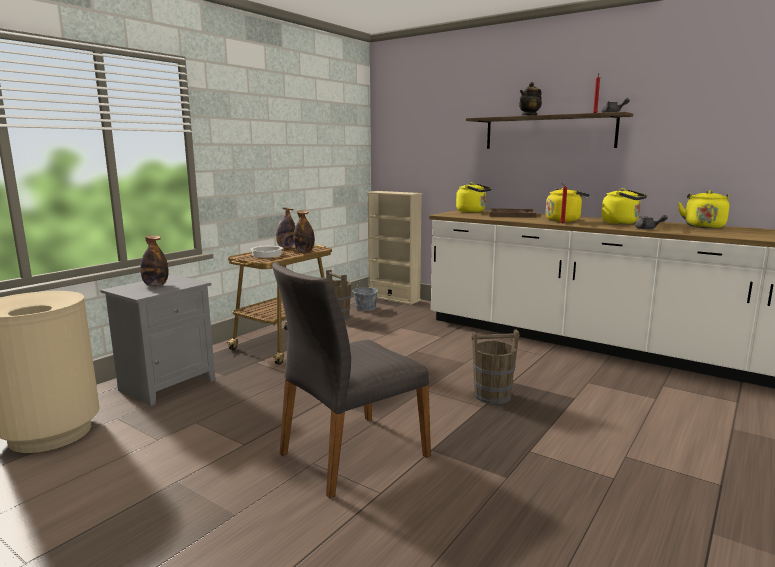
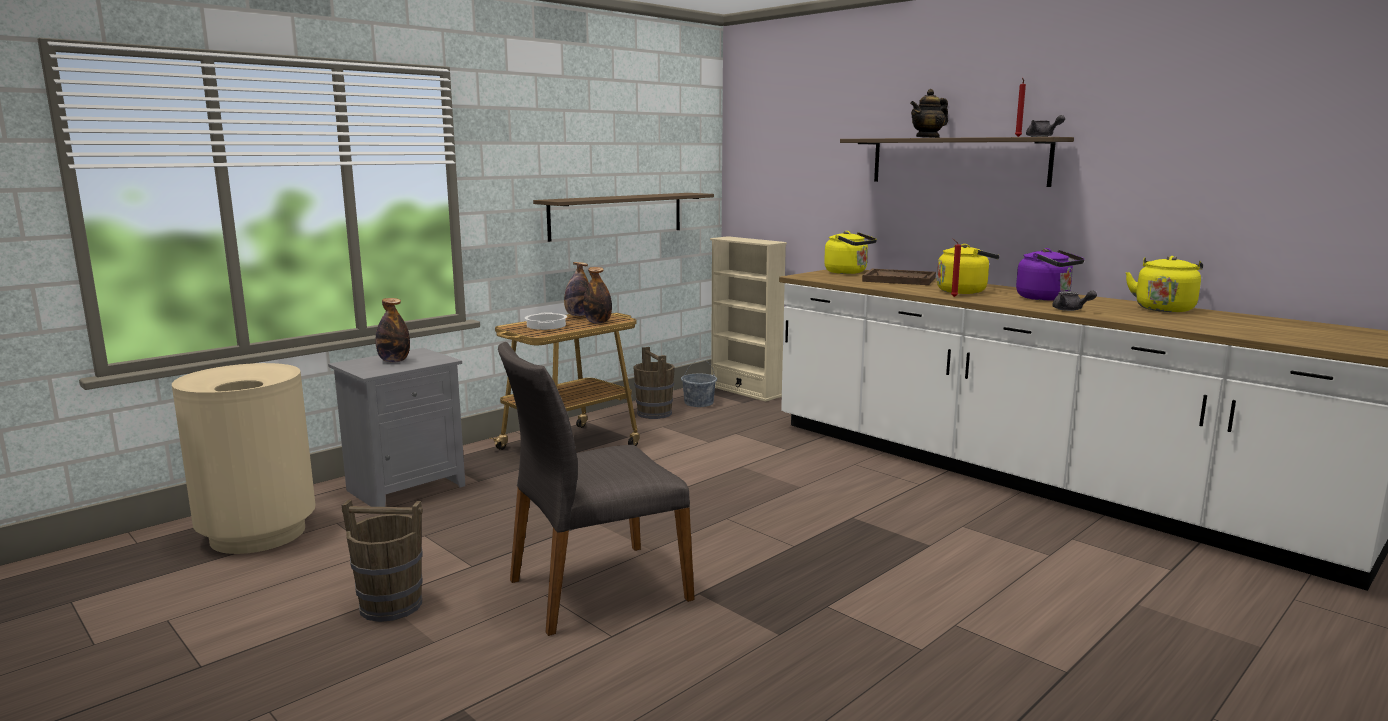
camera: 10 degrees right, 0 degrees up
(305, 175) = (617, 215): none -> shelf
(492, 396) = (814, 533): brown bucket -> brown bucket (390, 605)
(622, 223) = (1046, 298): yellow kettle -> purple kettle

